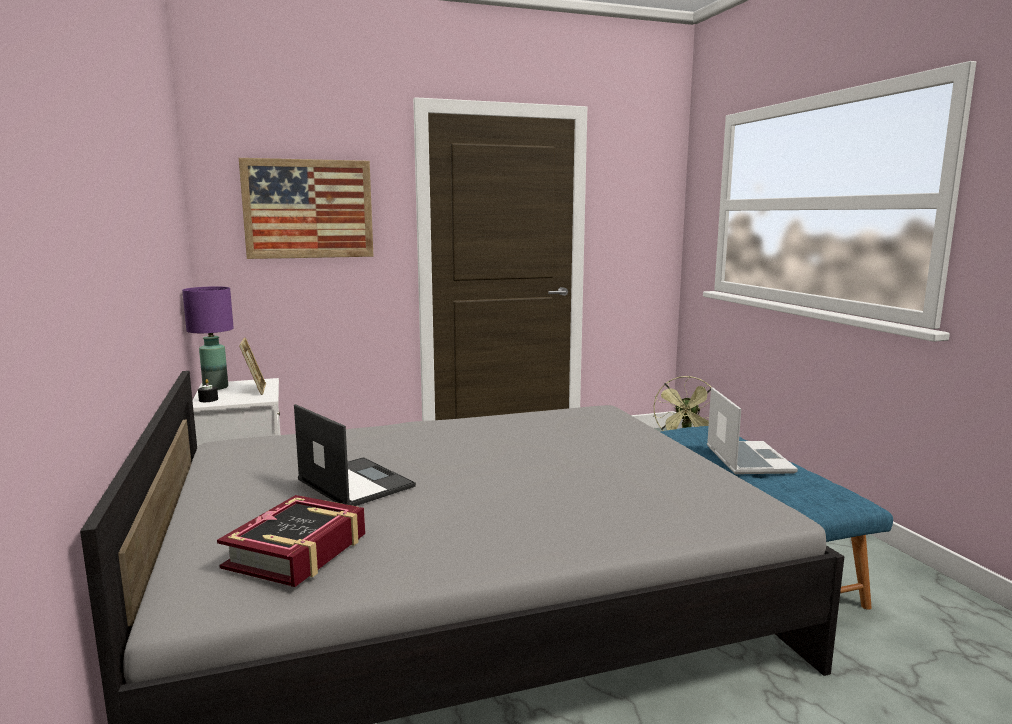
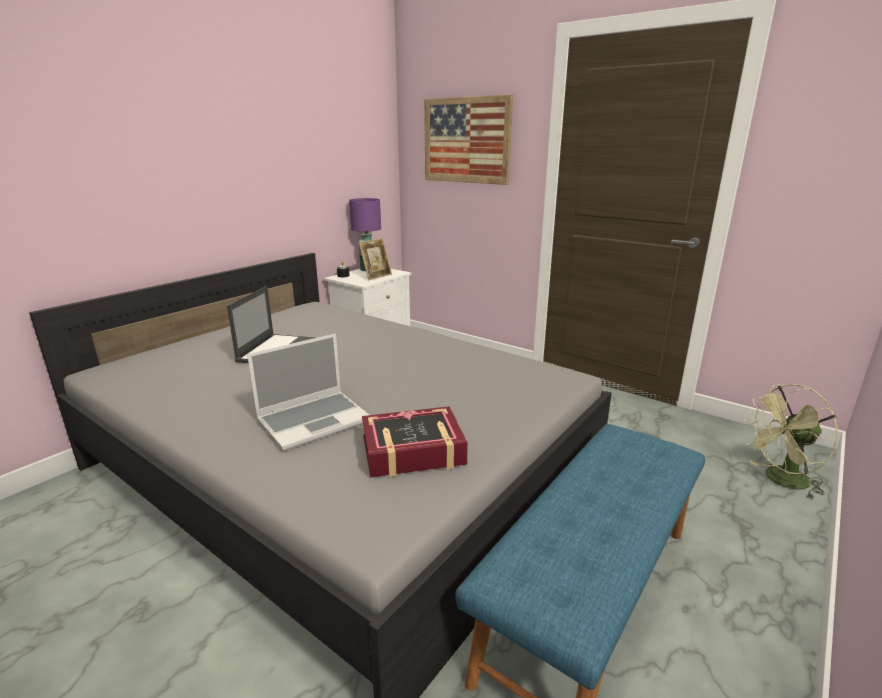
camera: 55 degrees right, 10 degrees up
(297, 551) = (164, 370): book -> book (413, 451)
(746, 459) = (598, 496): laptop -> laptop (314, 420)

